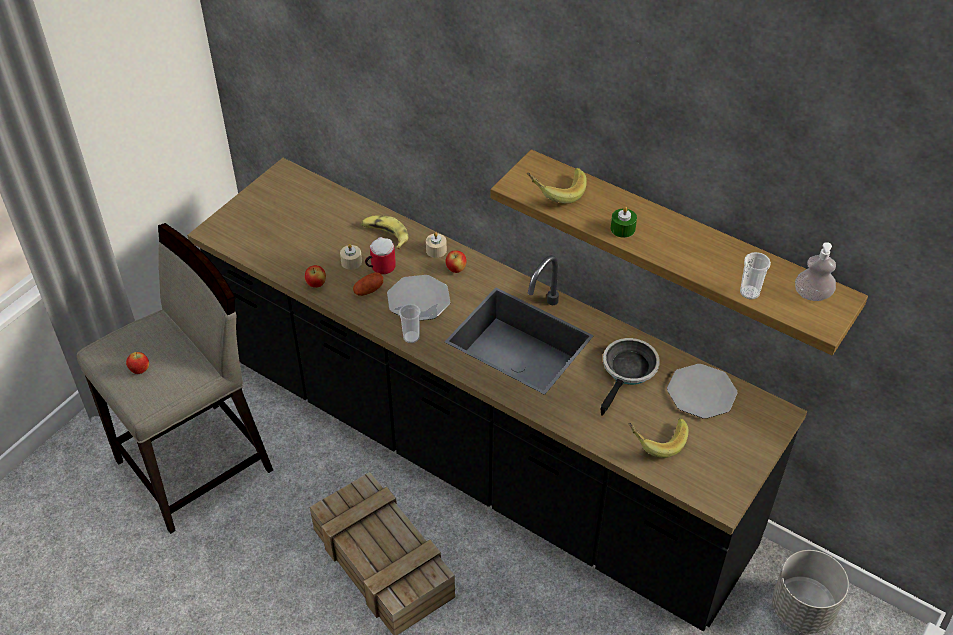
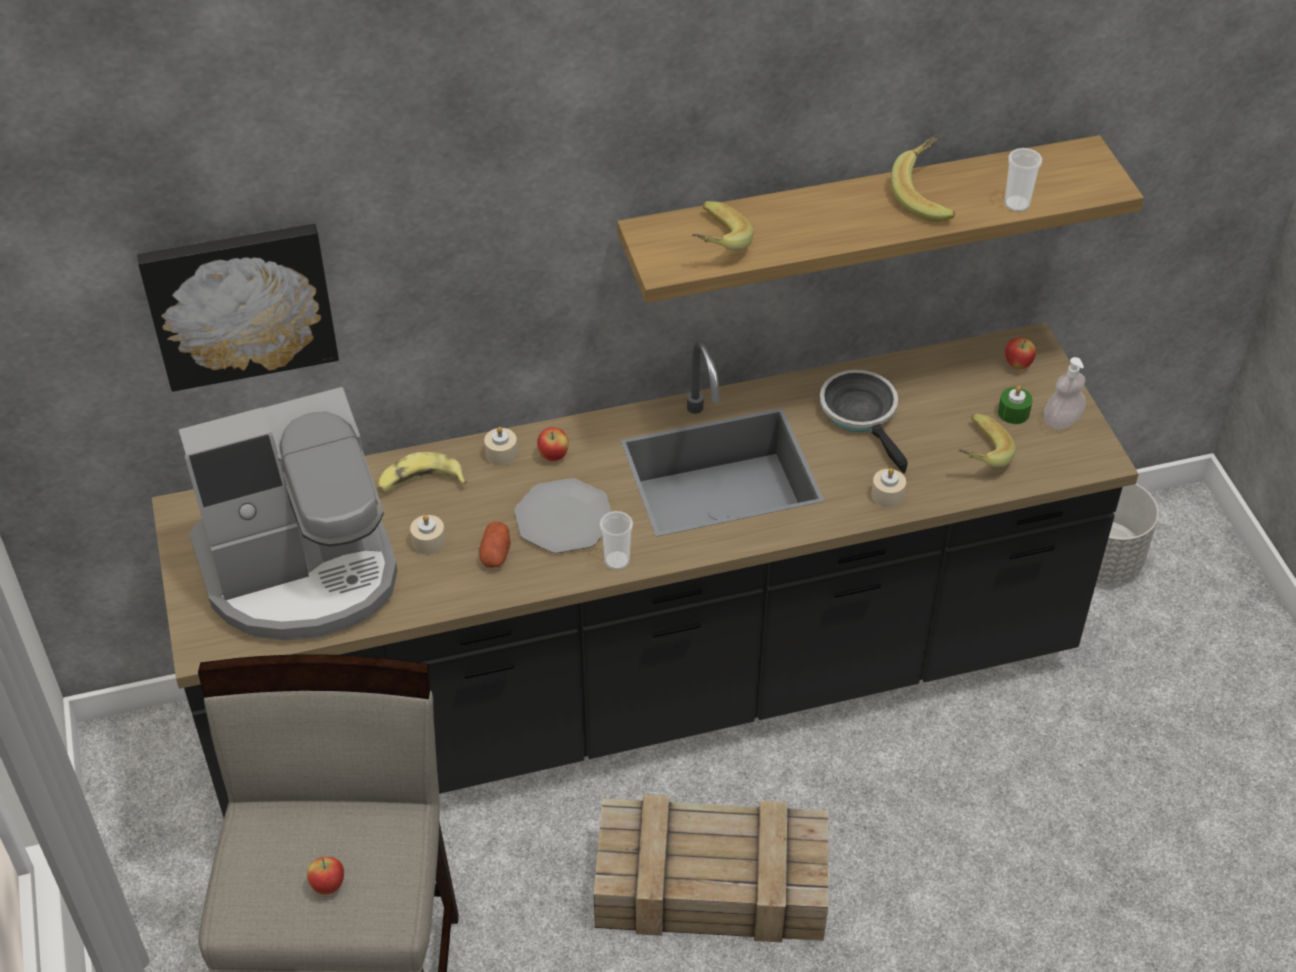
camera: 50 degrees left, 0 degrees up
(289, 232) = (302, 570): none -> coffee machine
(316, 284) = (428, 597): apple -> apple (1017, 365)
(332, 72) = (240, 303): none -> picture
(380, 267) = (469, 520): mug -> none
(579, 419) = (887, 495): none -> beige candle
(622, 229) = (828, 231): green candle -> green candle (1013, 412)
(701, 392) = (947, 379): plate -> none
(707, 252) = (929, 195): none -> banana
(812, 294) = (1062, 167): soap dispenser -> soap dispenser (1061, 420)

